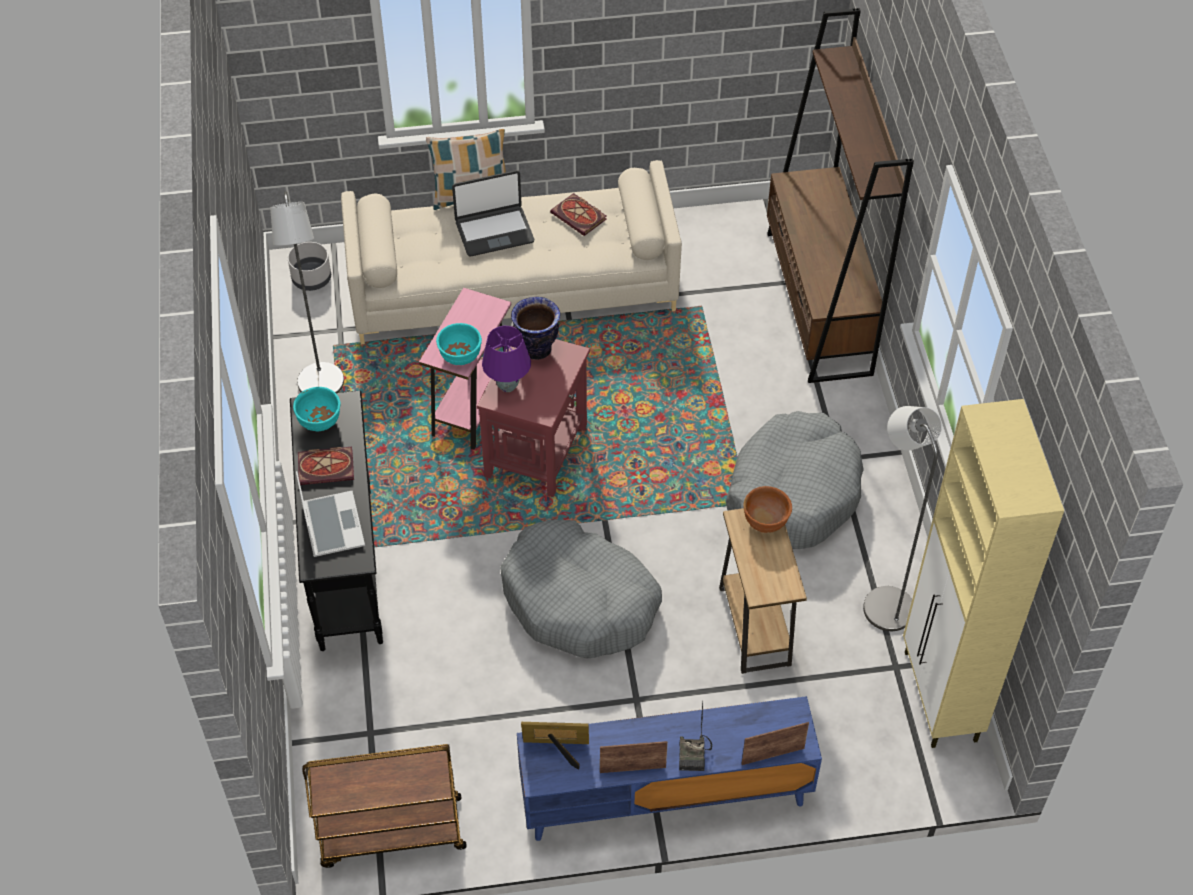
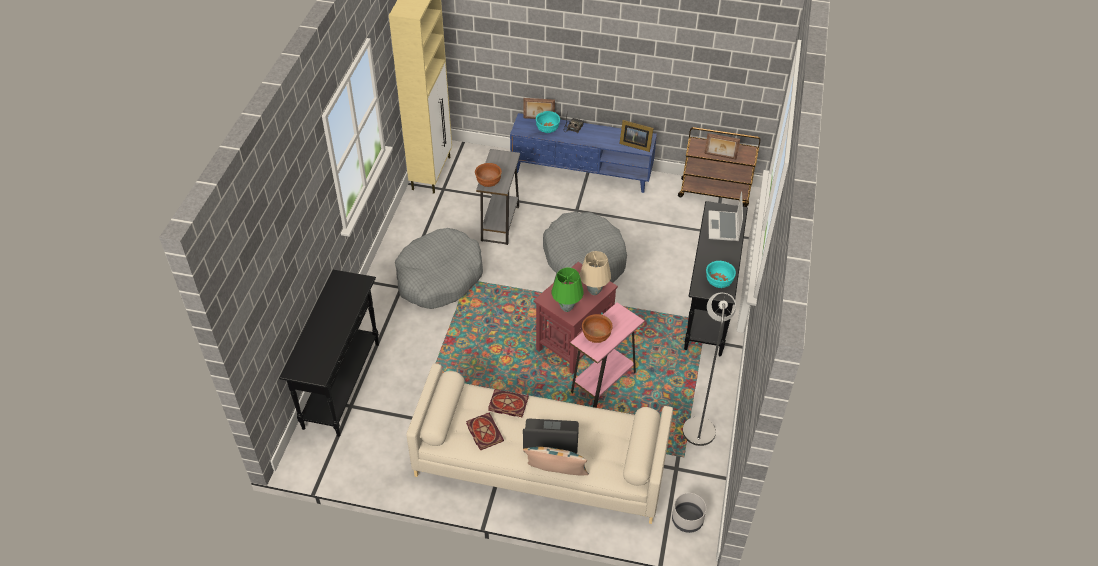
camera: 160 degrees left, 5 degrees down
(327, 466) = (719, 257): book -> book (507, 404)
(460, 356) = (617, 315): turquoise bowl -> turquoise bowl (547, 130)
(478, 318) = (596, 337): none -> brown bowl
(508, 386) = (594, 291): purple table lamp -> beige table lamp
(536, 349) = (567, 308): vase -> green table lamp
(632, 768) = (603, 130): picture frame -> picture frame (720, 156)
(754, 626) = (500, 223): brown side table -> grey side table
(818, 303) = (342, 384): brown bookcase -> black console table
(883, 601) = (428, 216): grey floor lamp -> none

